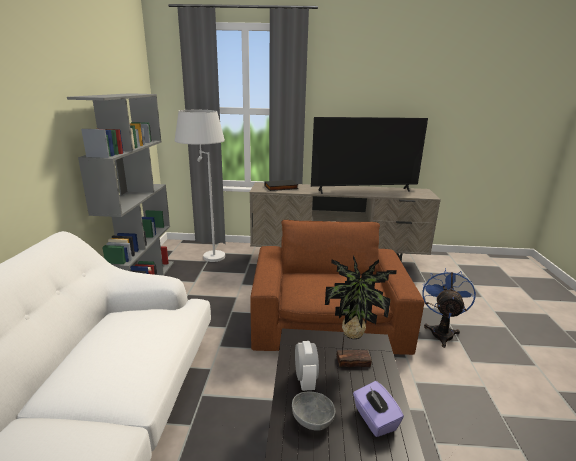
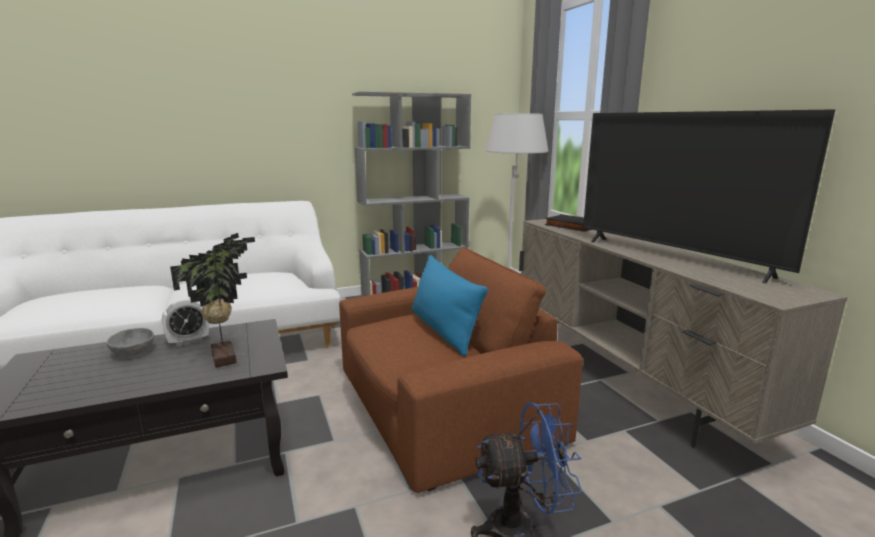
camera: 65 degrees right, 5 degrees down
(326, 275) = (443, 330): none -> blue pillow
(374, 419) = (129, 379): purple tissue box -> none

